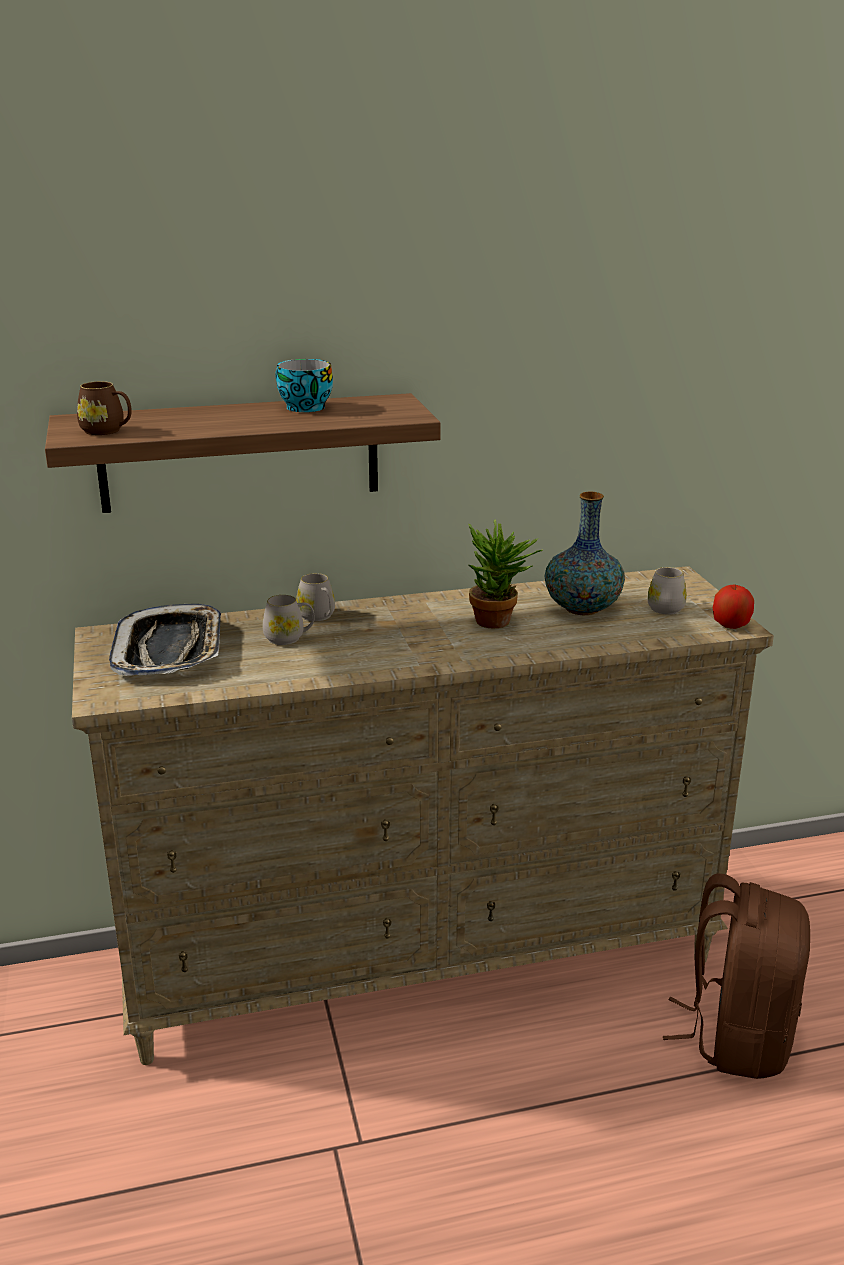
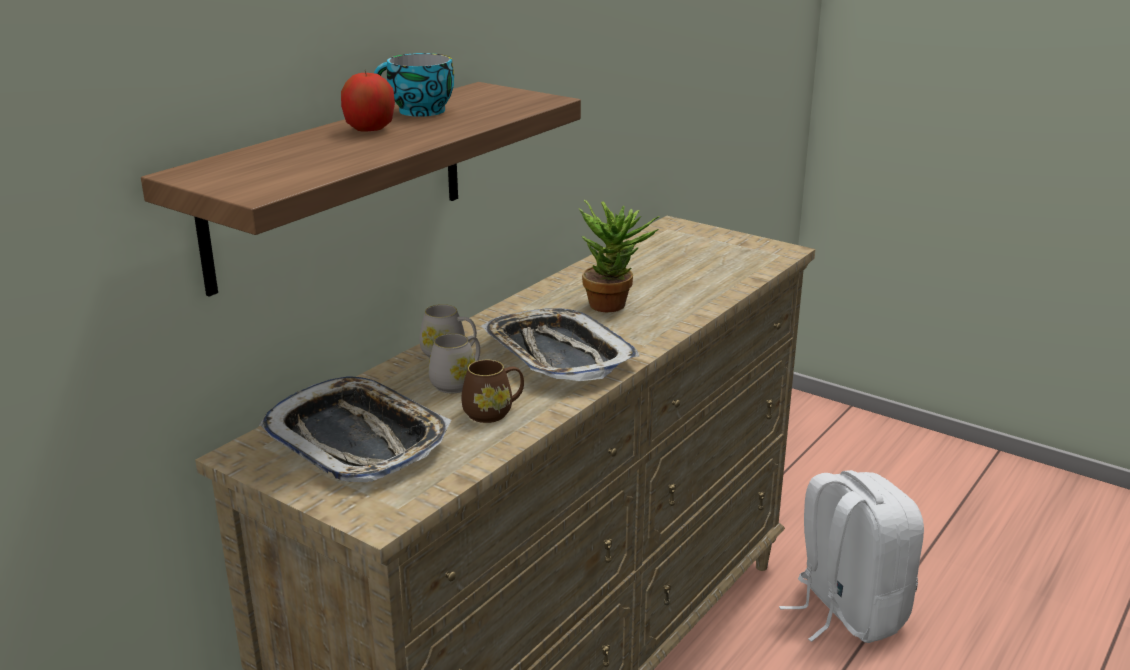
camera: 40 degrees left, 0 degrees up
(107, 431) = (276, 175): brown mug -> brown mug (493, 412)
(387, 644) = (557, 355): none -> tray
(582, 608) = (654, 272): vase -> none
(664, 606) = (708, 251): white mug -> none
(730, 625) = (777, 250): apple -> apple (369, 129)
(736, 1036) = (846, 611): brown backpack -> white backpack

